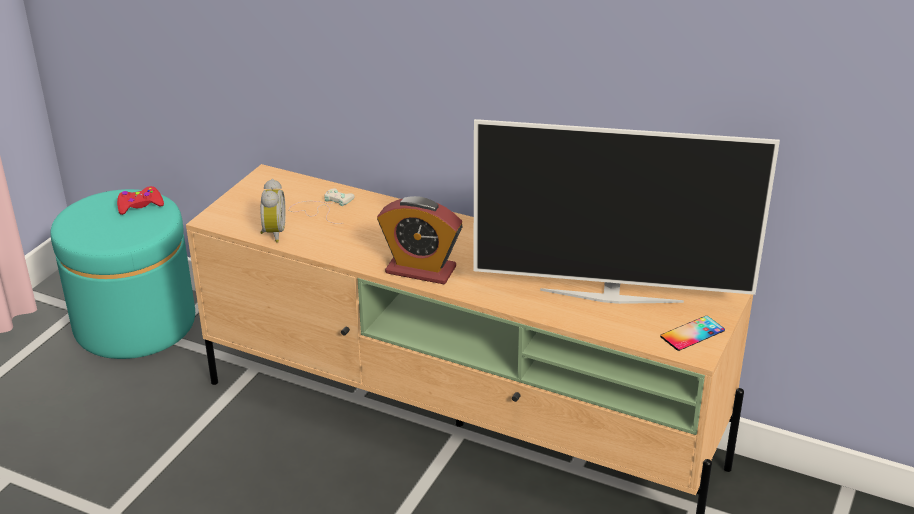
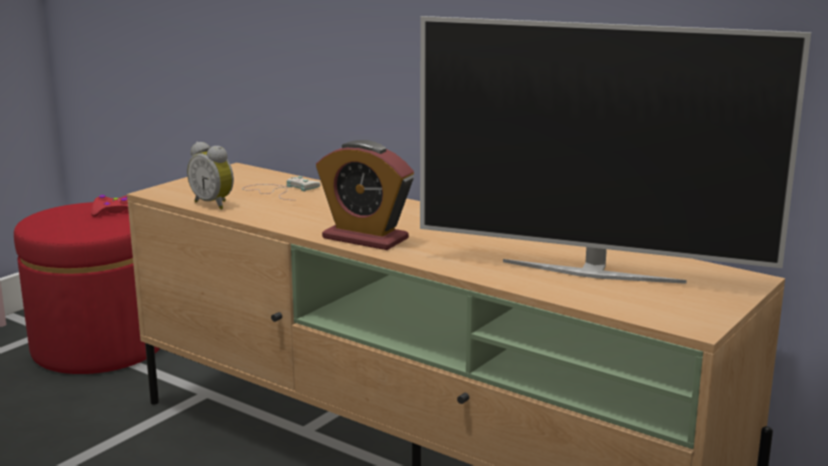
camera: 10 degrees right, 15 degrees down
(135, 323) = (99, 347): turquoise ottoman -> red ottoman
(272, 233) = (214, 204): alarm clock -> alarm clock turned 120 degrees clockwise
(692, 333) = (692, 309): phone -> none

